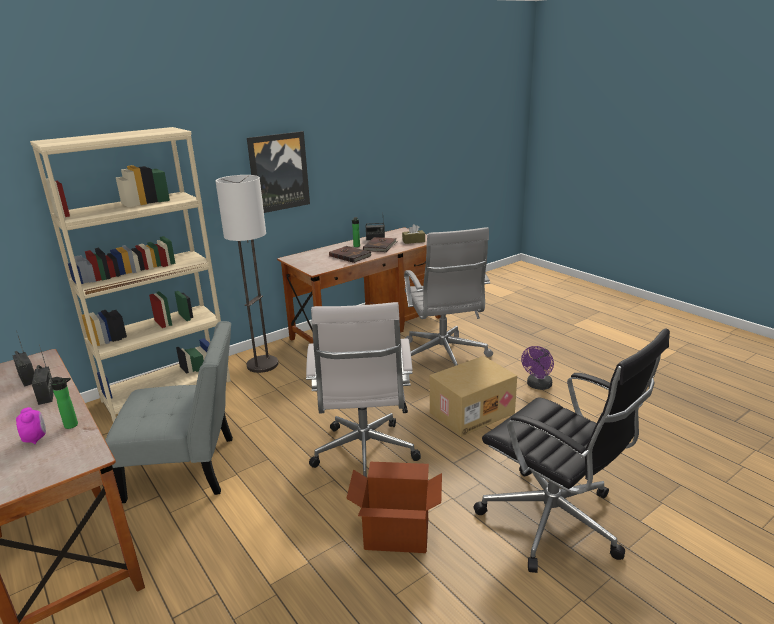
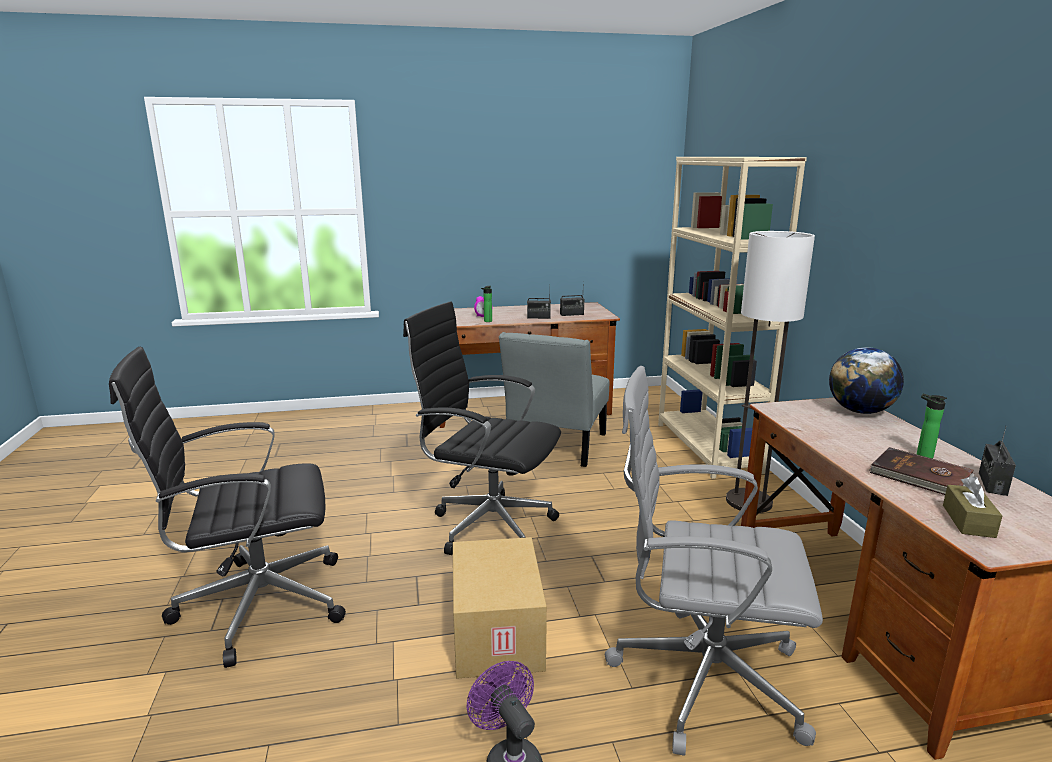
camera: 115 degrees right, 5 degrees down
(278, 172) = (909, 259): picture -> none
(305, 256) = (860, 411): none -> globe
(350, 256) = (852, 440): brown book -> none
(364, 456) = (487, 525): white office chair -> black office chair
(396, 533) = (368, 514): cardboard box -> none

